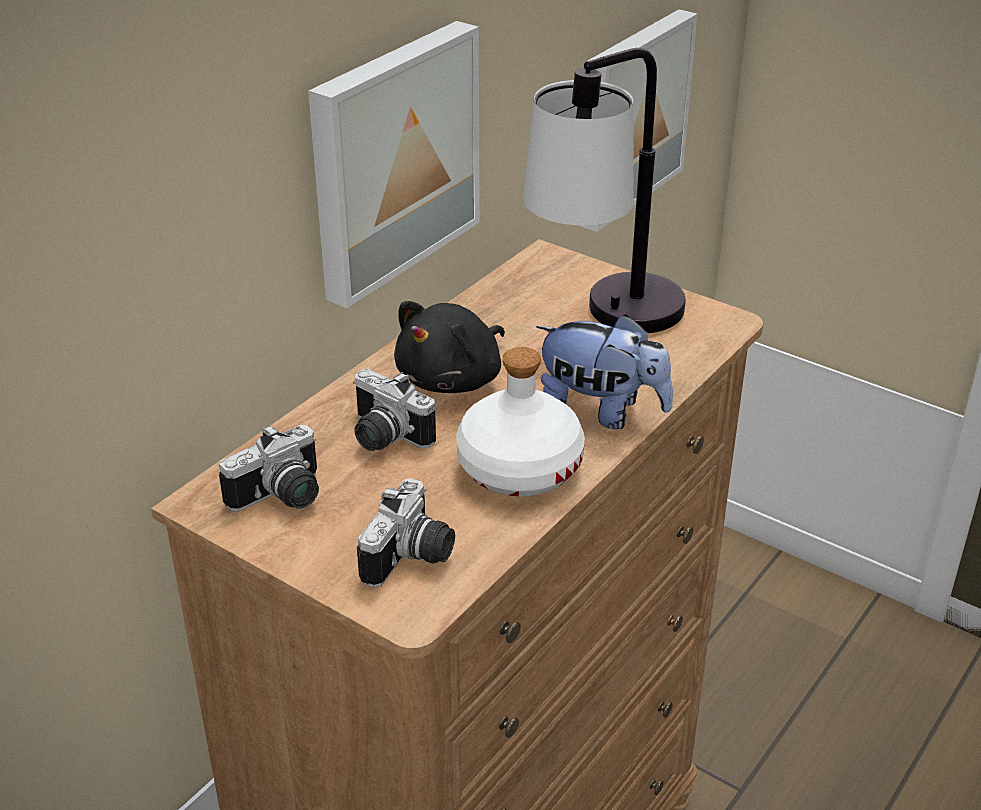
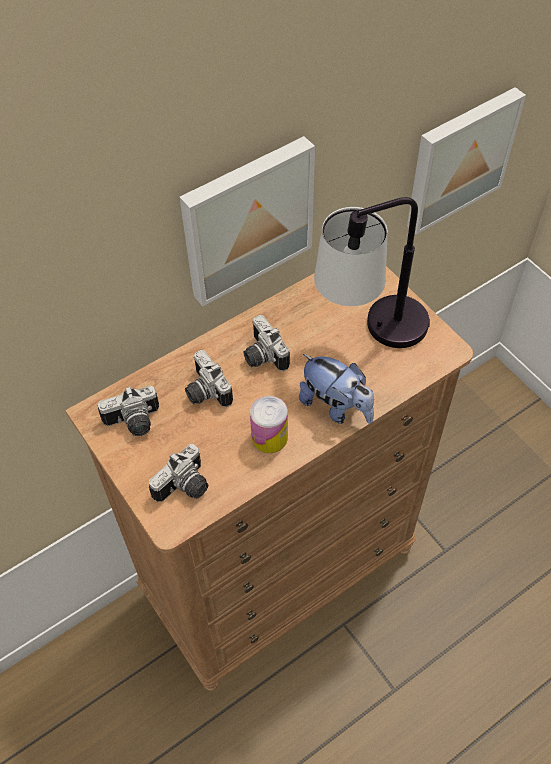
camera: 20 degrees right, 20 degrees up
(453, 379) = (262, 356): black plush toy -> camera
(518, 468) = (269, 437): white bottle -> can

